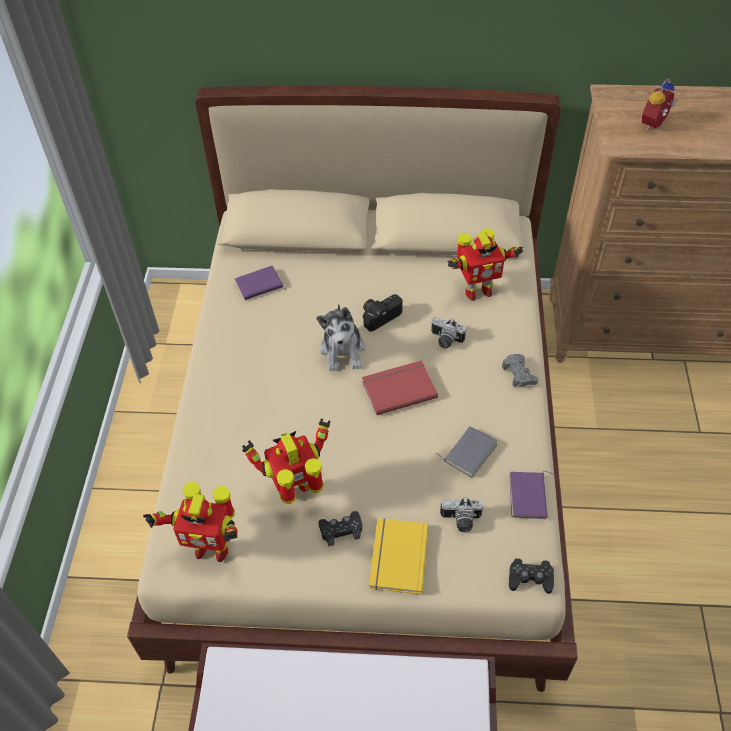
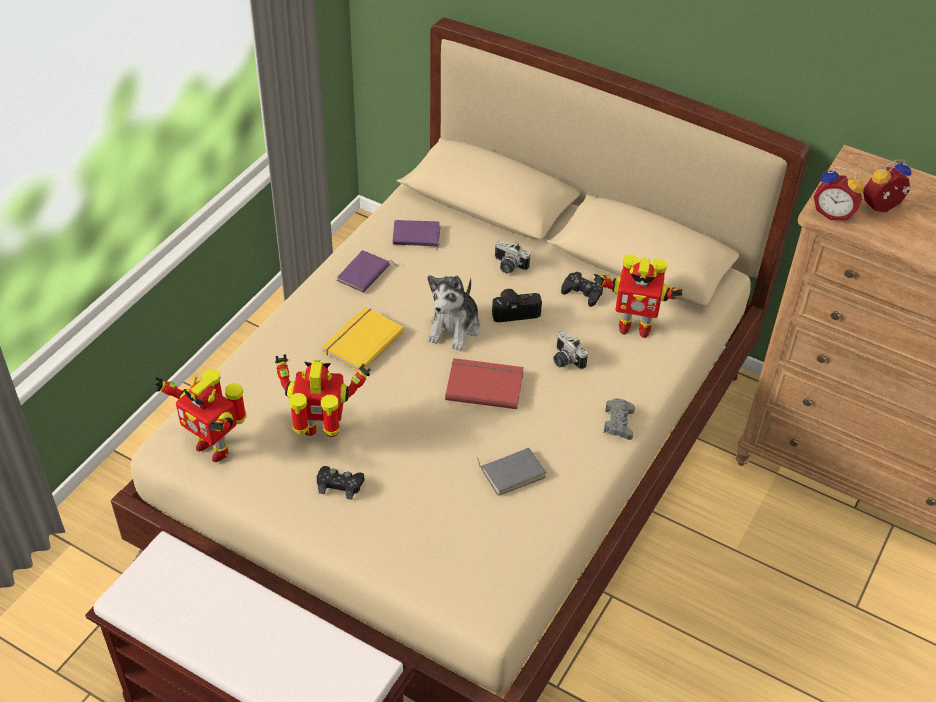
camera: 25 degrees right, 5 degrees down
(396, 557) = (374, 531): yellow book -> yellow book (361, 341)
(460, 521) = (458, 529): camera -> camera (508, 266)
(529, 497) = (543, 538): purple book -> purple book (365, 274)
(530, 578) = (489, 609): black game controller -> black game controller (582, 292)
(625, 141) = (833, 213): none -> alarm clock

